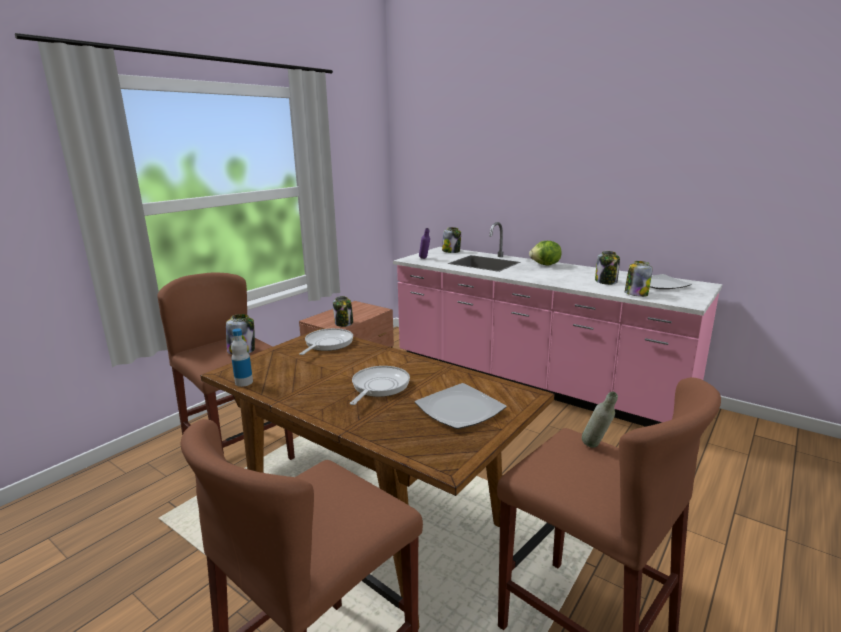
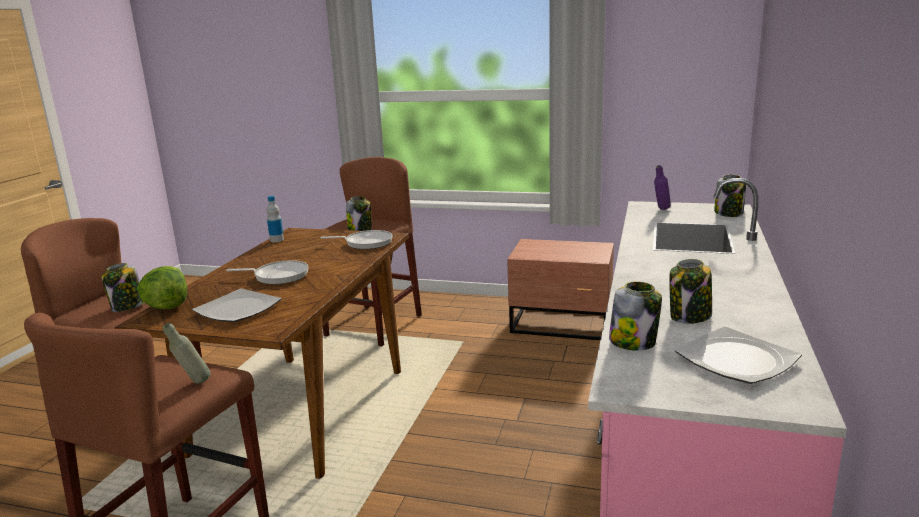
camera: 70 degrees right, 0 degrees up
(344, 323) = (533, 255): jar -> jar (128, 306)
(545, 265) = (741, 269): lettuce -> lettuce (167, 307)

